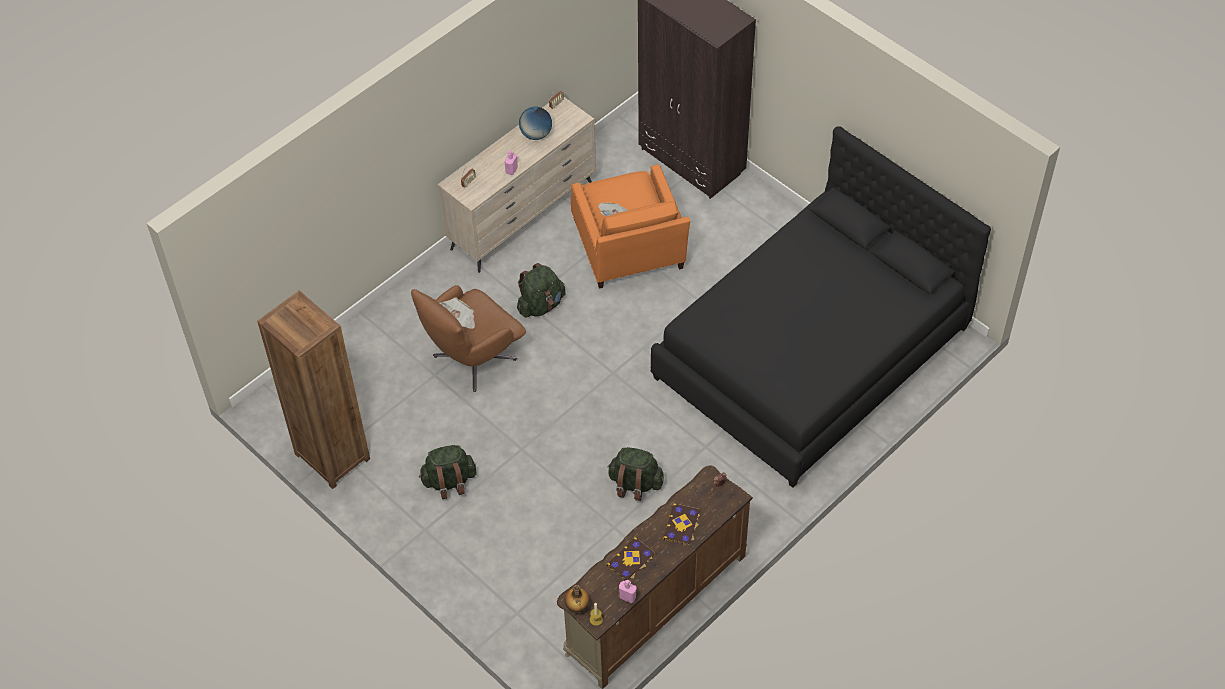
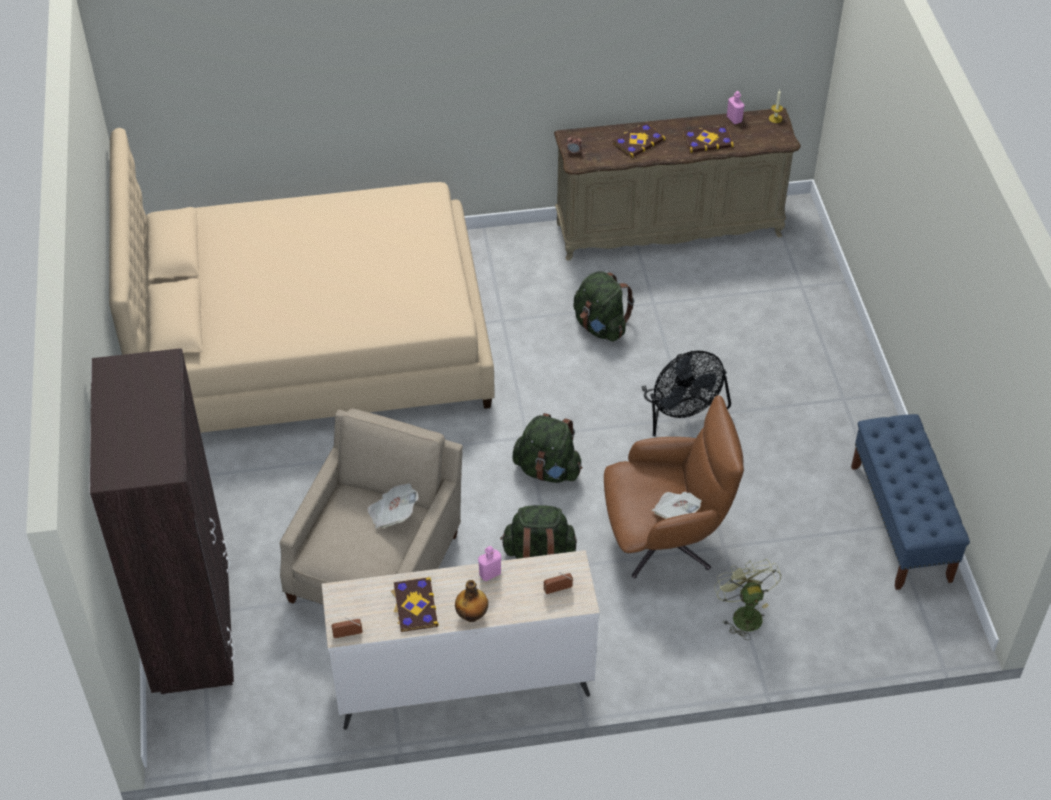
camera: 145 degrees left, 5 degrees down
(332, 457) = (900, 523): brown bookcase -> blue bench
(395, 342) = (743, 613): none -> green fan
(449, 481) = (786, 428): green backpack -> green backpack (547, 470)
(529, 449) = (679, 412): none -> black fan
(536, 134) = (414, 606): globe -> book
(577, 606) = (785, 134): bottle -> bottle (472, 615)
(628, 247) = (377, 563): orange armchair -> beige armchair
(812, 352) = (311, 341): black bed -> beige bed

